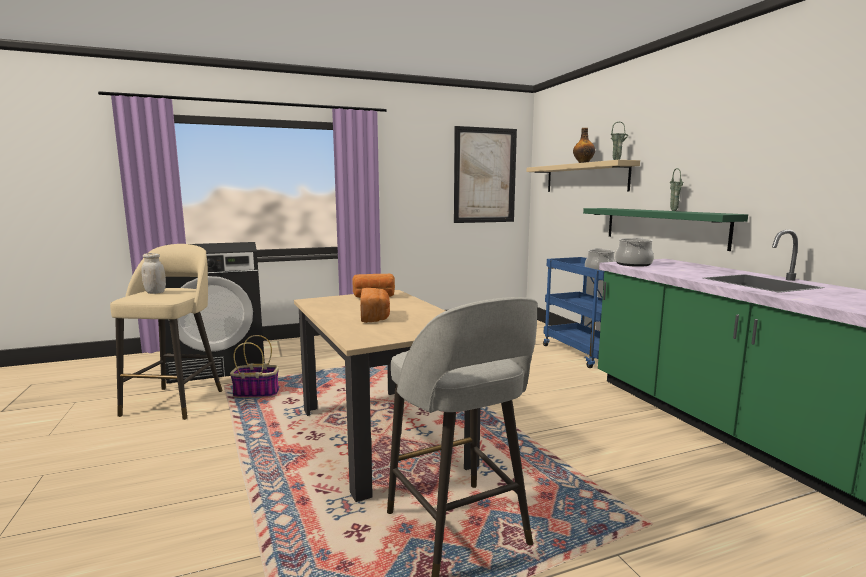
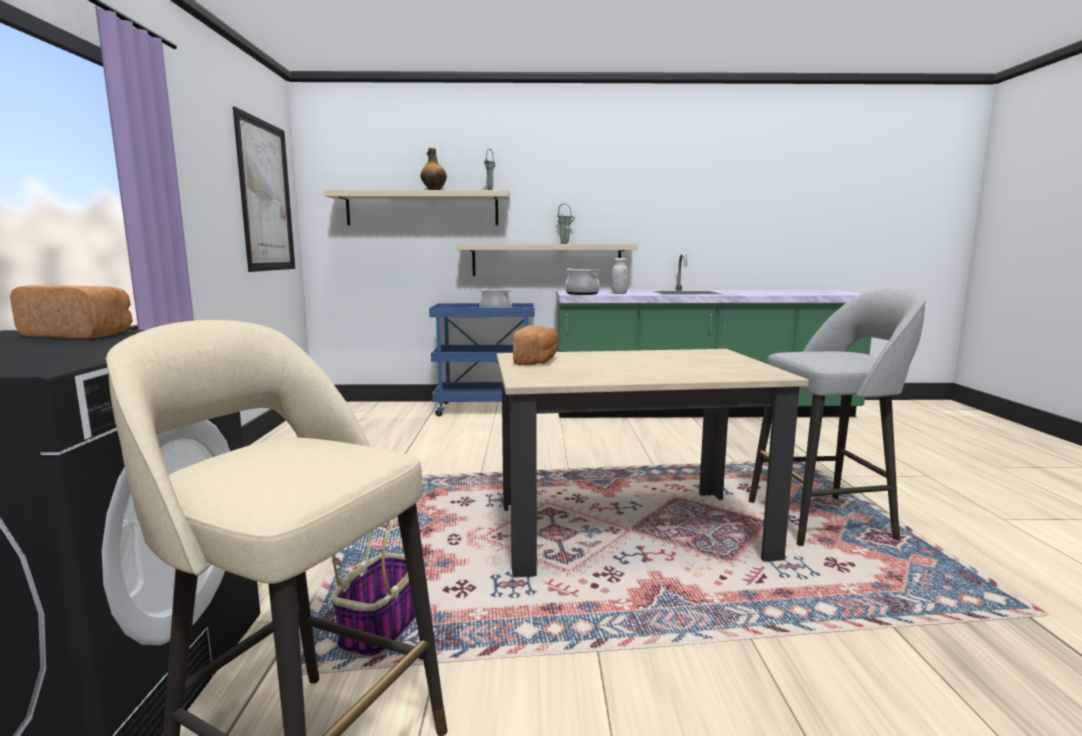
camera: 70 degrees left, 0 degrees up
(155, 292) = (289, 465): white jar -> white jar (619, 293)
(375, 317) = (659, 366): bread -> bread (81, 334)
(662, 226) = (546, 260): green shelf -> beige shelf

